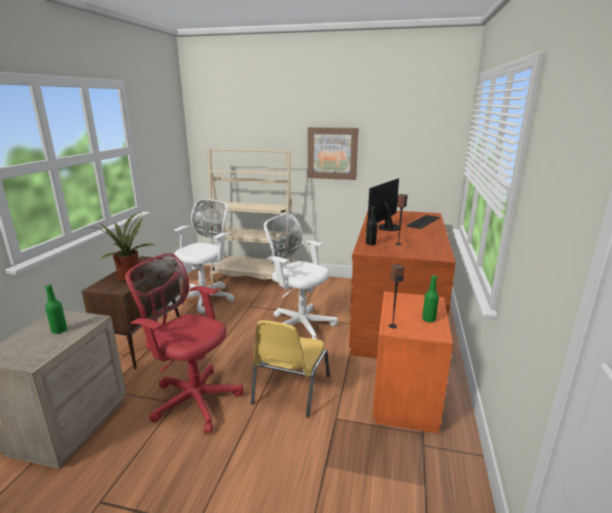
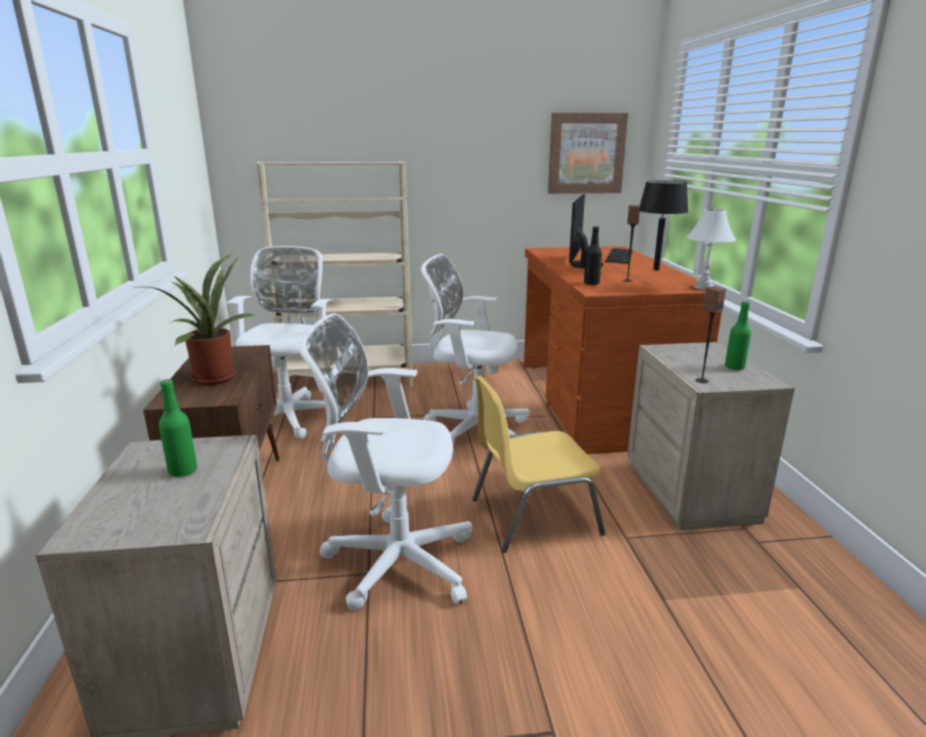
camera: 20 degrees left, 0 degrees up
(193, 398) = (393, 561): red office chair -> white office chair
(290, 390) = (532, 516): yellow chair -> yellow chair turned 75 degrees clockwise
(332, 153) = (462, 166): picture -> picture (586, 153)
(407, 398) = (692, 492): orange nightstand -> beige nightstand
(432, 236) = (656, 269): none -> black table lamp
(444, 256) = (703, 287): none -> white table lamp

